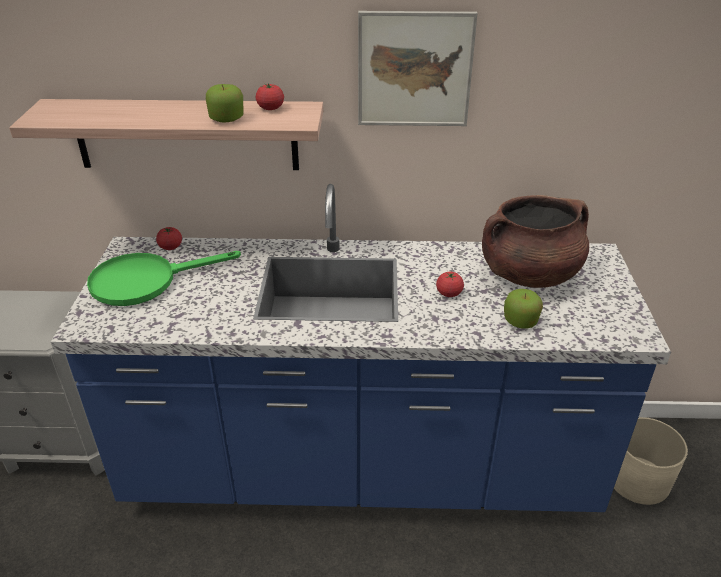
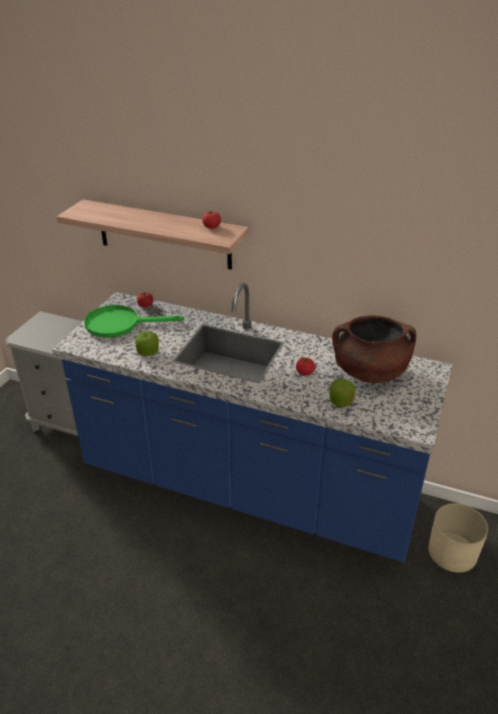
camera: 20 degrees right, 0 degrees up
(226, 119) = (180, 230): apple -> apple (148, 352)
(414, 70) = (308, 215): picture -> none

